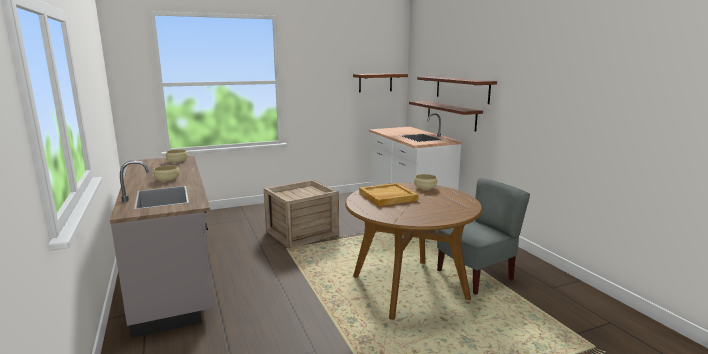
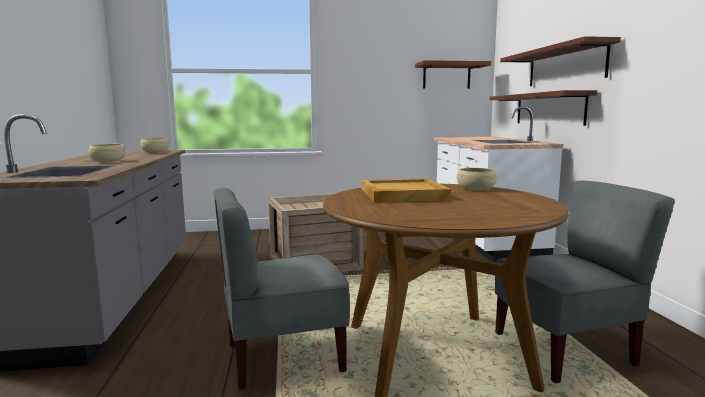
camera: 15 degrees right, 5 degrees down
(323, 300) = (283, 357): none -> grey chair

